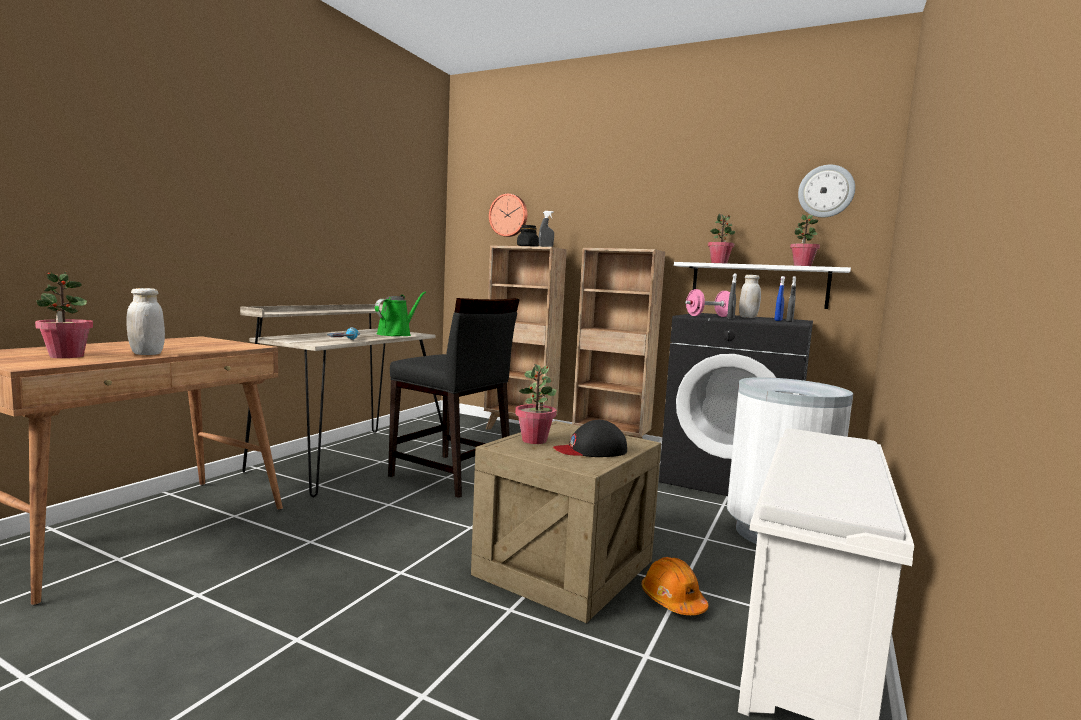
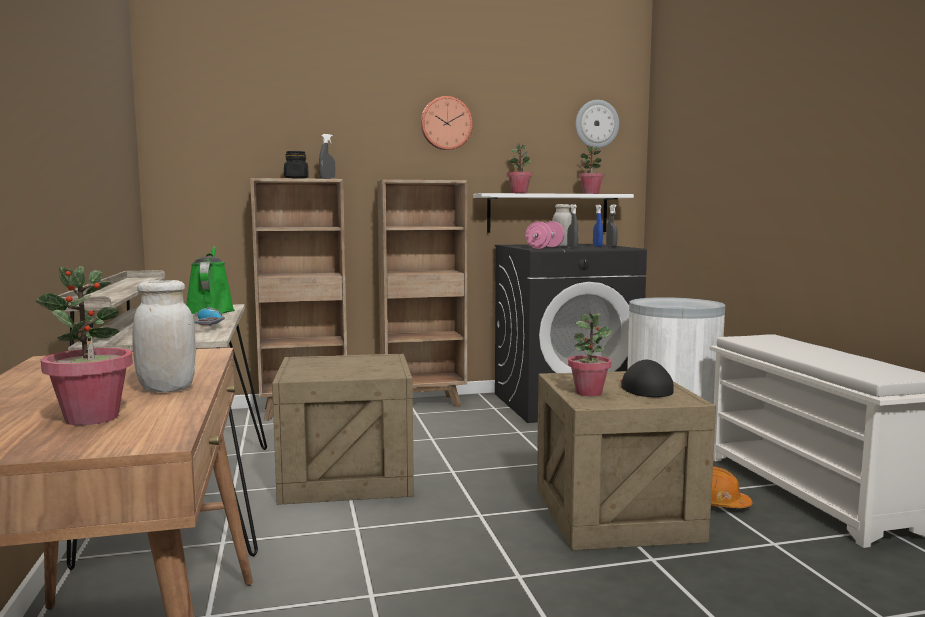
camera: 40 degrees left, 0 degrees up
(451, 475) = (347, 477): black chair -> crate
(509, 215) = (248, 137): wall clock -> wall clock (446, 123)
(591, 450) = (644, 388): black cap -> black cap turned 135 degrees clockwise

